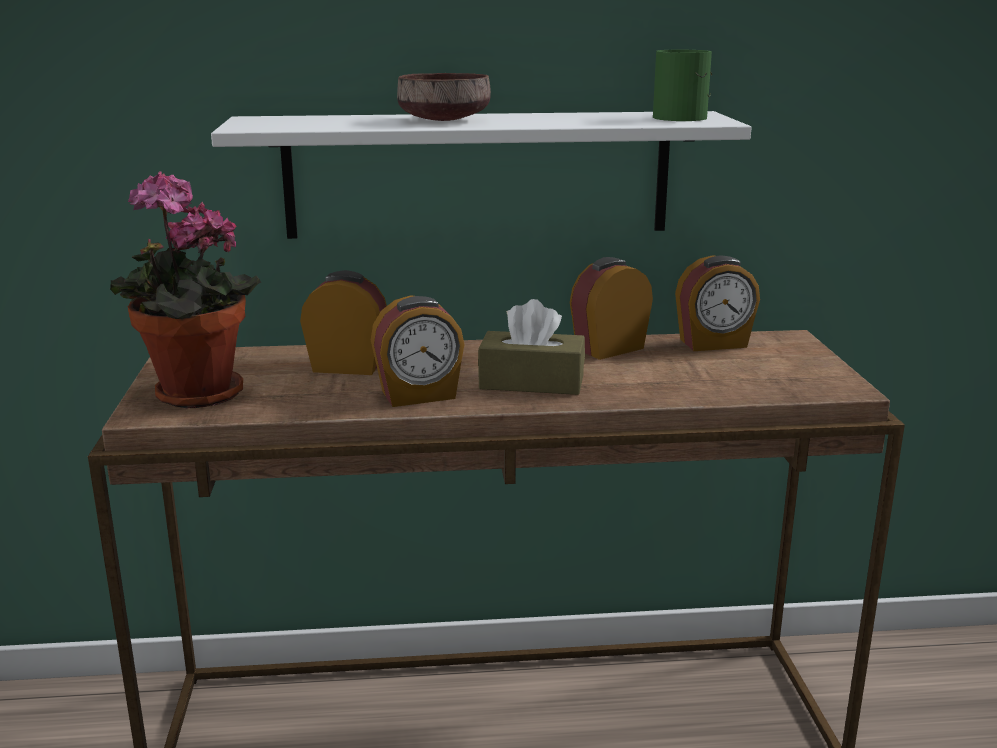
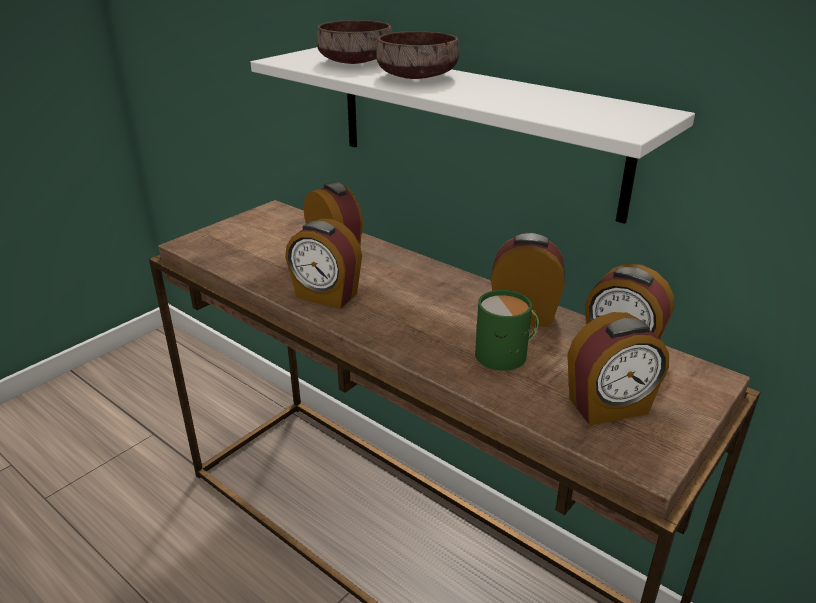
camera: 45 degrees right, 10 degrees up
(193, 396) = (227, 241): potted plant -> none
(333, 119) = (354, 62): none -> brown bowl
(531, 382) = (410, 319): brown tissue box -> none
(683, 117) = (619, 115): green mug -> green mug (506, 354)
(773, 374) = (609, 407): none -> alarm clock

